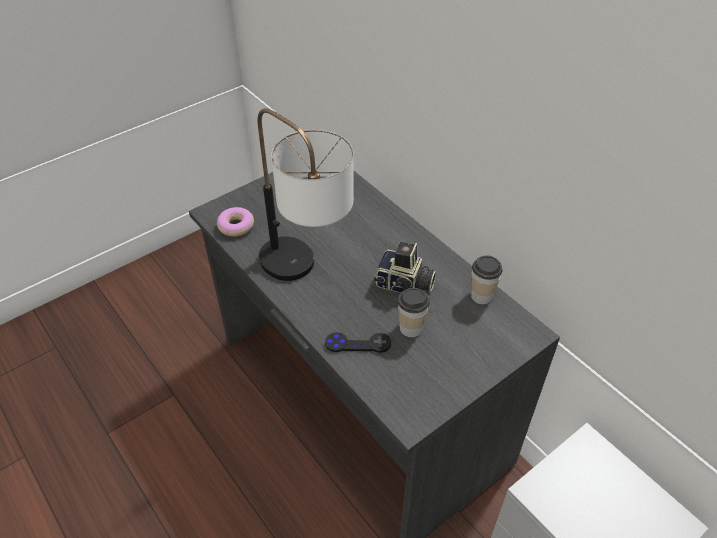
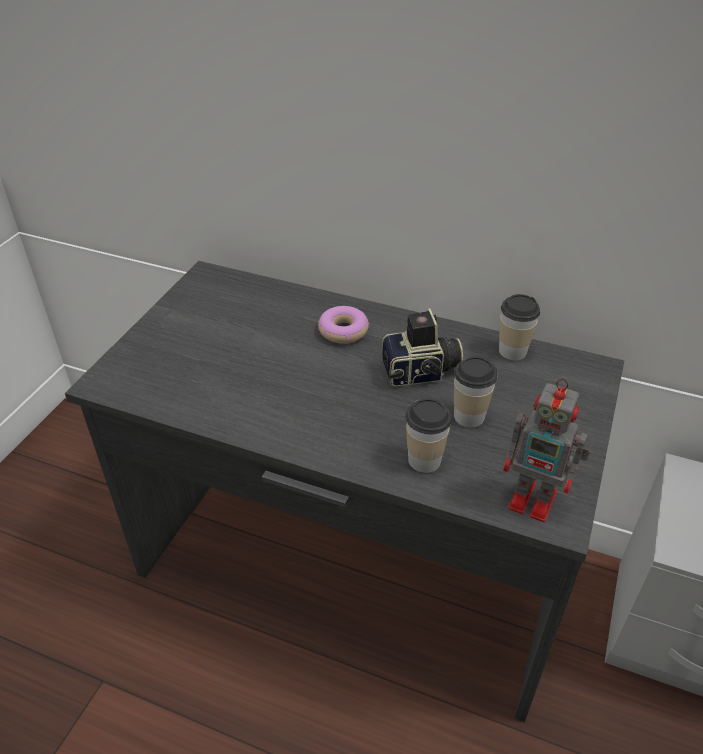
camera: 30 degrees left, 5 degrees down
(236, 226) = (150, 386): donut -> donut (343, 331)
(306, 275) = (293, 409): table lamp -> none
(358, 343) = (424, 460): black game controller -> cup
(405, 401) = (535, 500): none -> toy robot

